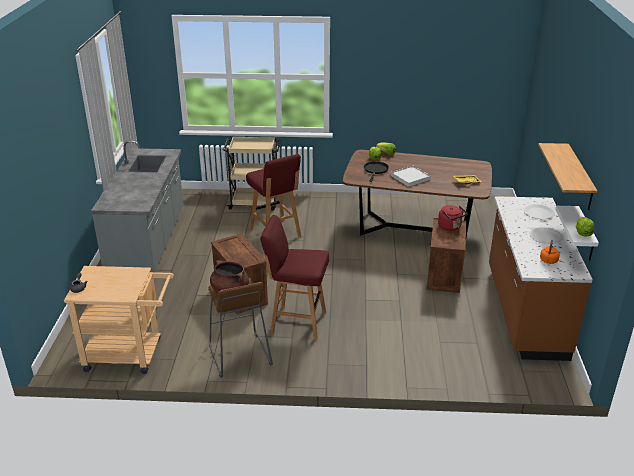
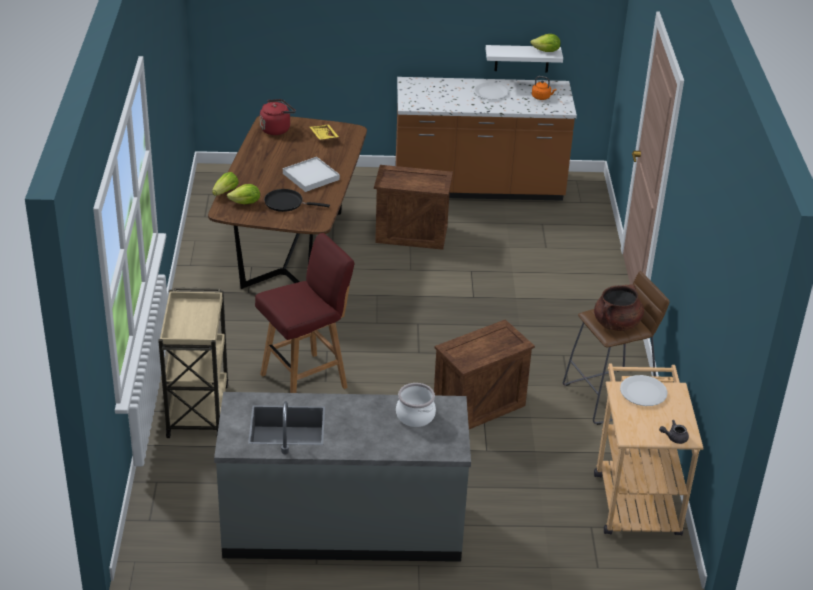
camera: 95 degrees left, 5 degrees up
(138, 196) = (415, 415): none -> cooking pot
(297, 322) = (532, 352): red stool -> none
(450, 227) = (398, 176): red kettle -> red kettle (277, 129)
(539, 212) = (437, 89): white plate -> white plate (643, 392)
(579, 177) = (471, 20): shelf -> none

